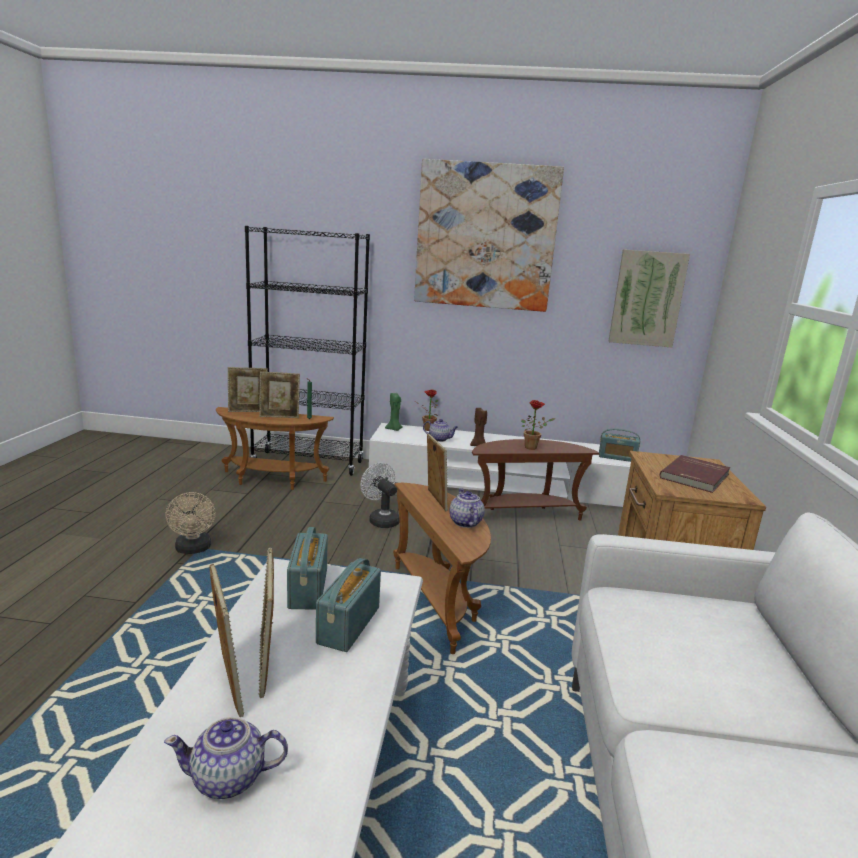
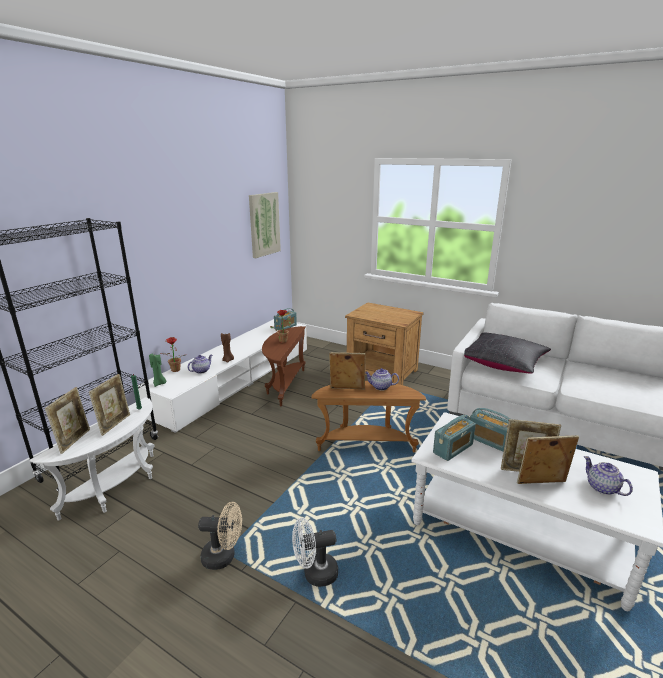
camera: 65 degrees left, 5 degrees up
(229, 779) = (602, 488): teapot -> teapot turned 135 degrees clockwise
(271, 481) = (118, 489): brown side table -> white side table
(308, 588) = (453, 448): radio -> radio turned 60 degrees counterclockwise
(381, 519) = (247, 441): white fan -> white fan (315, 574)
(485, 237) = (175, 201): picture -> none
(677, 624) = (502, 362): none -> black pillow
(696, 476) = (387, 313): red book -> none

